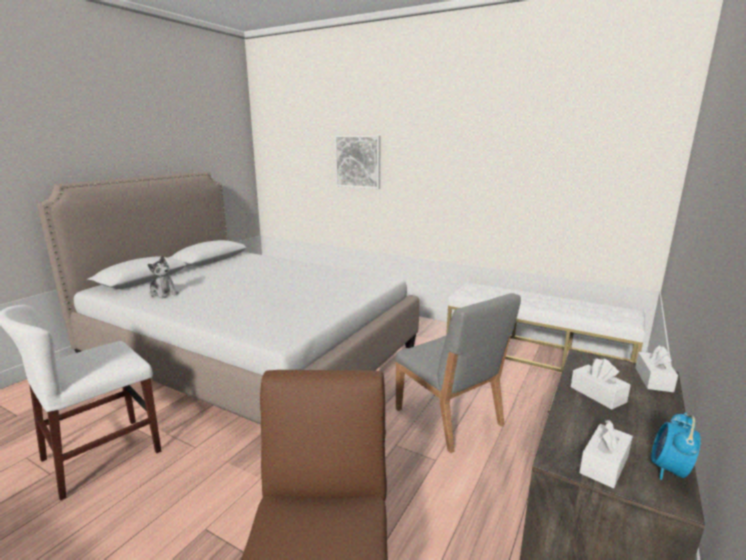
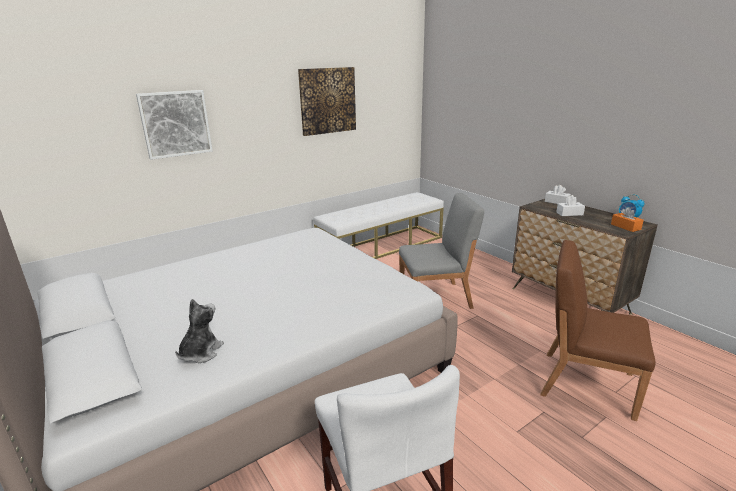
camera: 65 degrees left, 5 degrees up
(163, 293) = (200, 353): plush toy -> plush toy turned 45 degrees counterclockwise
(506, 156) = (327, 101): none -> picture
(604, 464) = (625, 227): white tissue box -> orange tissue box

